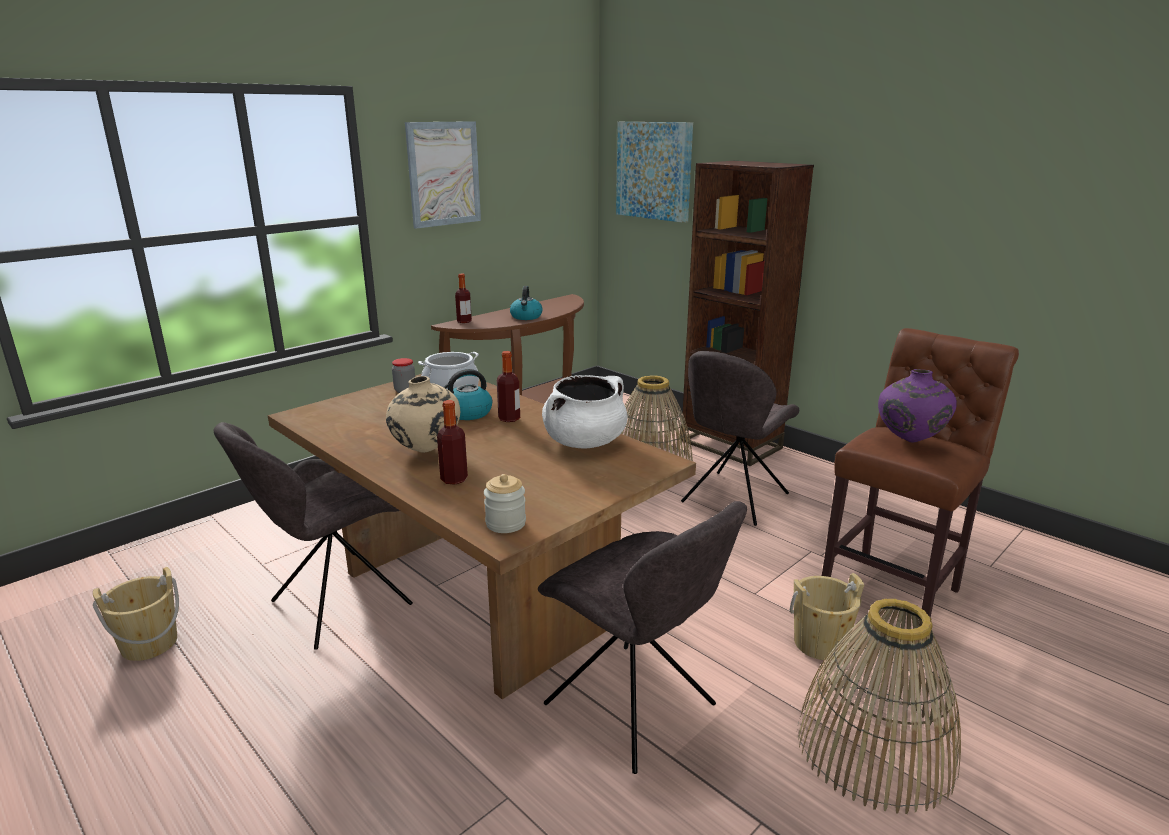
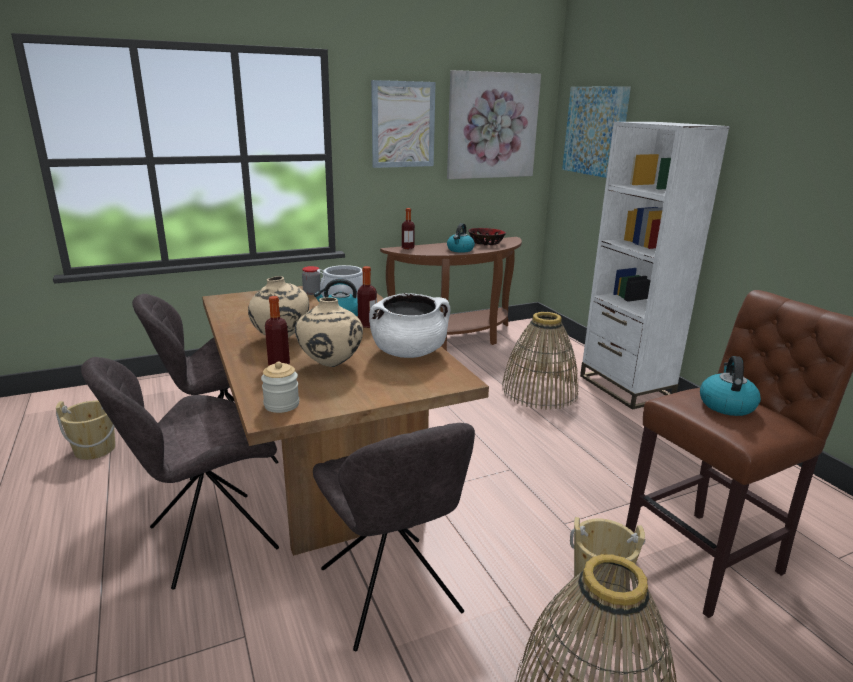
camera: 20 degrees right, 0 degrees up
(514, 471) = (330, 365): none -> beige vase
(537, 169) = (492, 126): none -> picture
(547, 305) = (486, 243): none -> bowl
(730, 444) = (625, 387): brown bookcase -> white bookcase
(733, 499) = (596, 435): grey chair -> grey chair (207, 540)
(909, 441) = (726, 405): purple vase -> kettle

